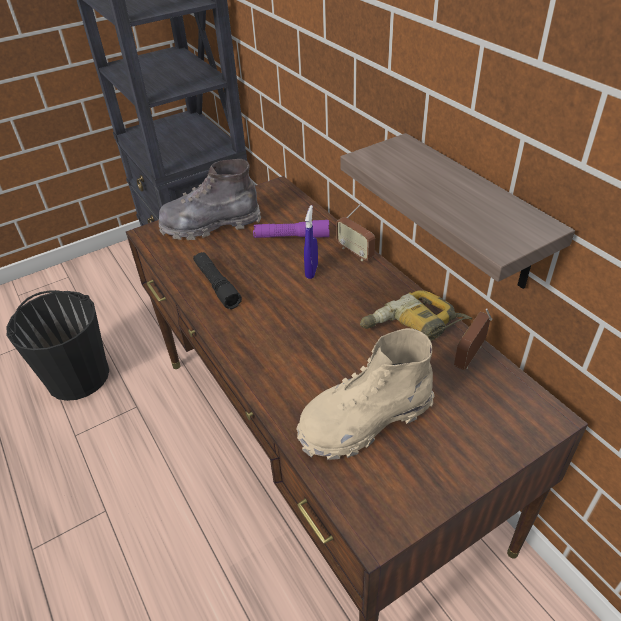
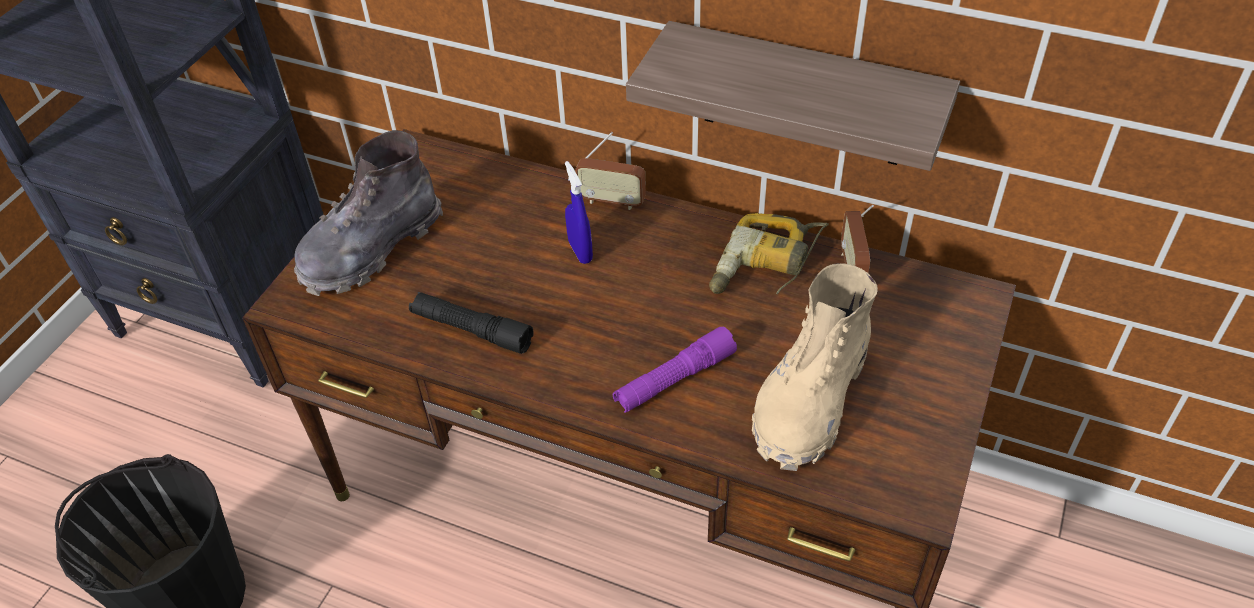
camera: 35 degrees left, 5 degrees up
(291, 236) = (507, 215): purple flashlight -> purple flashlight (674, 379)

